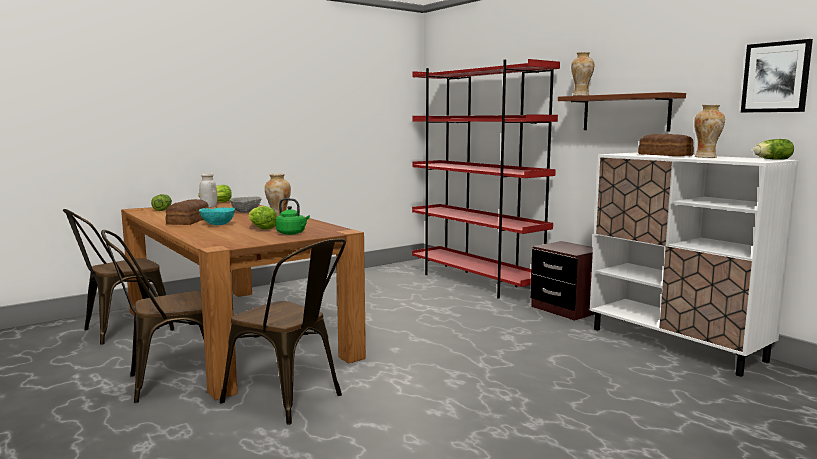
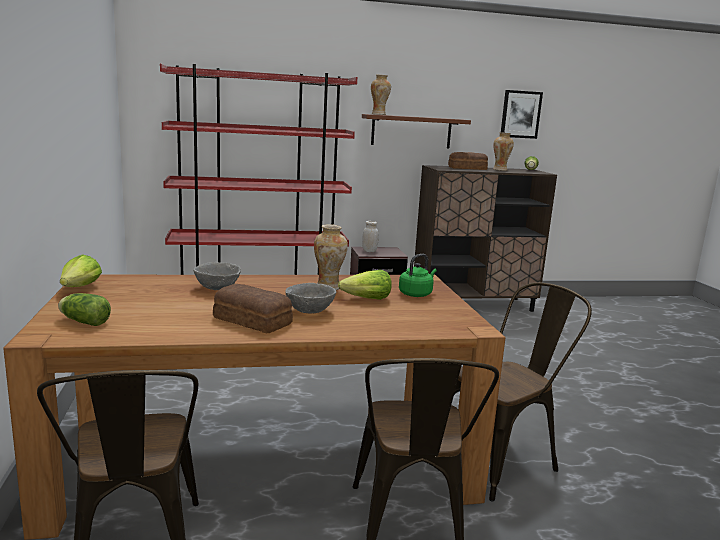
camera: 65 degrees left, 5 degrees up
(209, 207) = (119, 297): white jar -> white jar (369, 251)
(217, 225) = (310, 312): turquoise bowl -> grey bowl
(676, 344) = (474, 305): white cabinet -> brown cabinet

